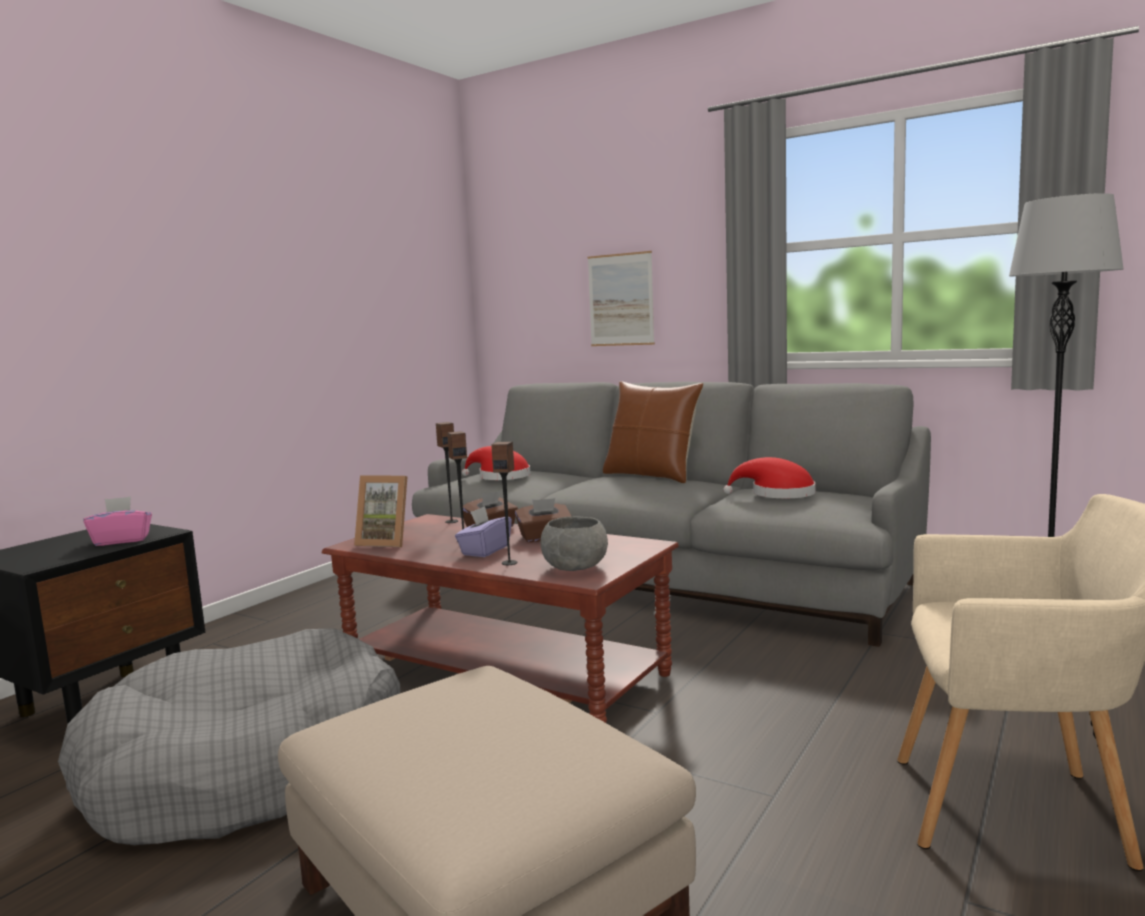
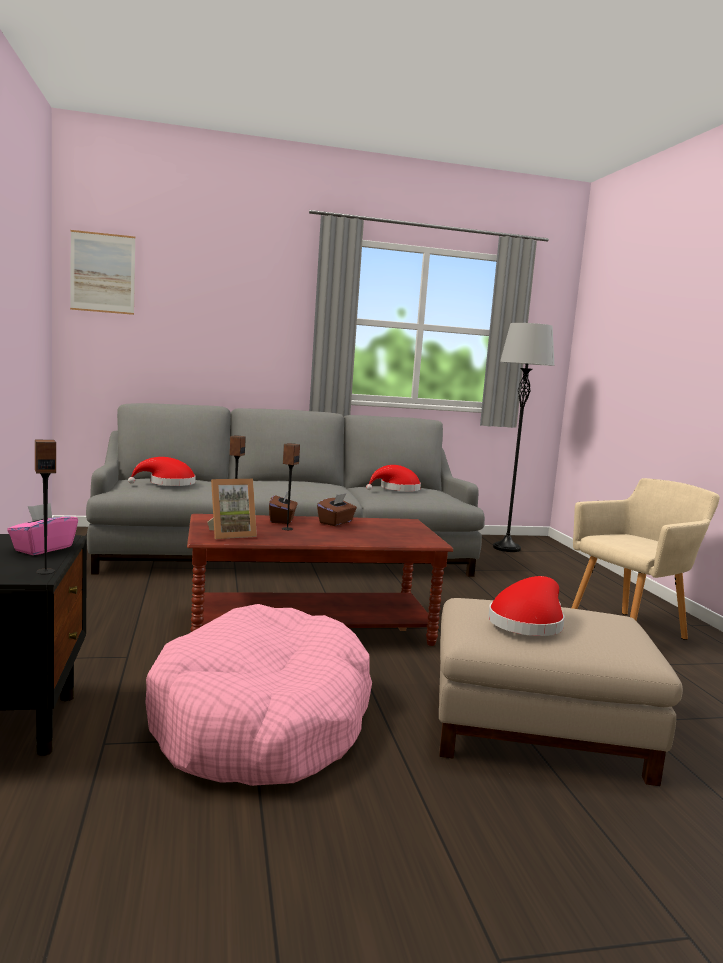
camera: 45 degrees left, 0 degrees up
(247, 768) = (262, 722): grey dog bed -> pink dog bed
(428, 725) = (528, 623): none -> red hat
(485, 550) = (322, 533): purple tissue box -> none
(509, 563) = (361, 539): speaker -> speaker (45, 571)
(575, 568) = (408, 537): grey bowl -> none
(620, 300) = (215, 339): picture -> picture (103, 273)
(651, 475) = (286, 479): brown pillow -> none

